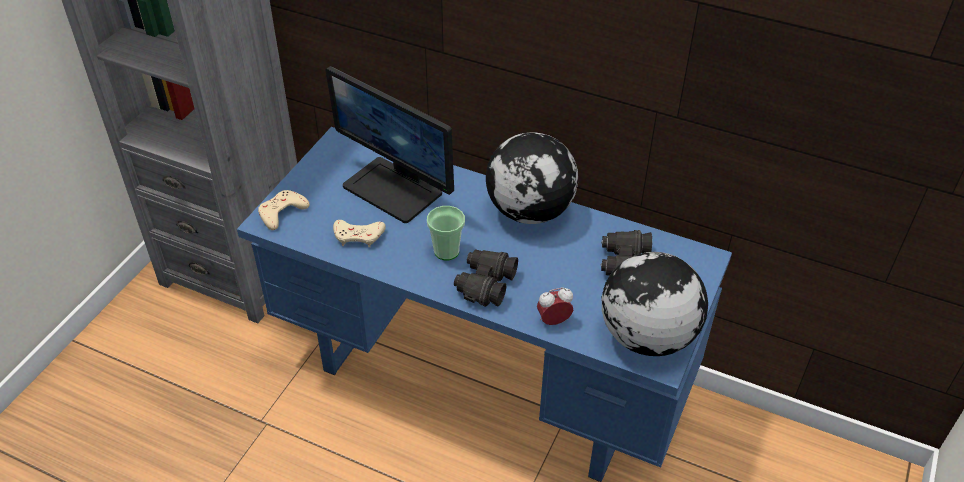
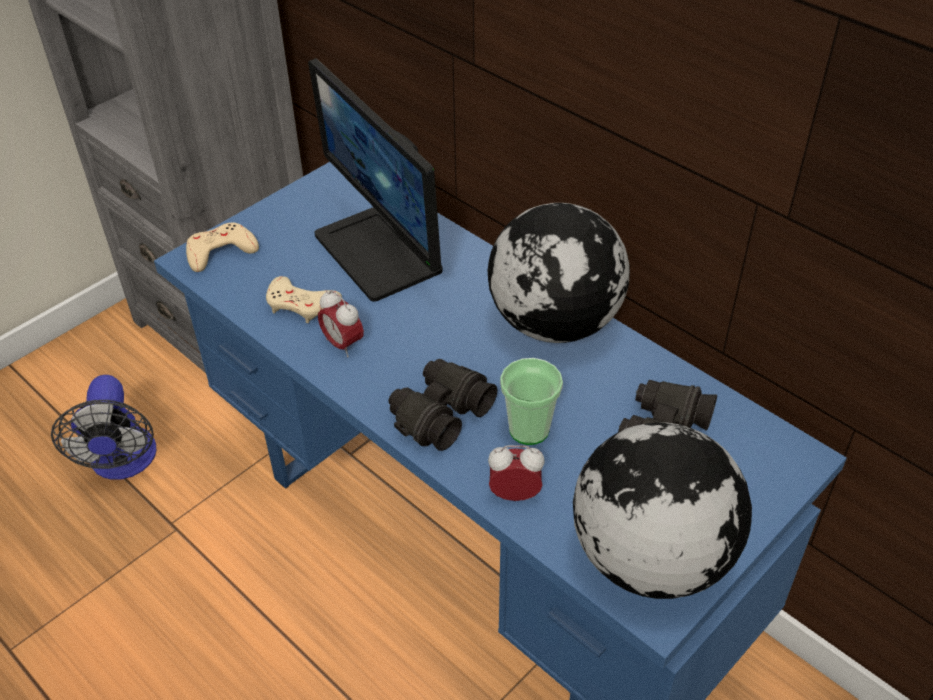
camera: 20 degrees right, 0 degrees up
(203, 389) = (123, 463): none -> fan
(400, 256) = (343, 344): none -> alarm clock
(446, 251) = (409, 353): cup -> cup (529, 429)

